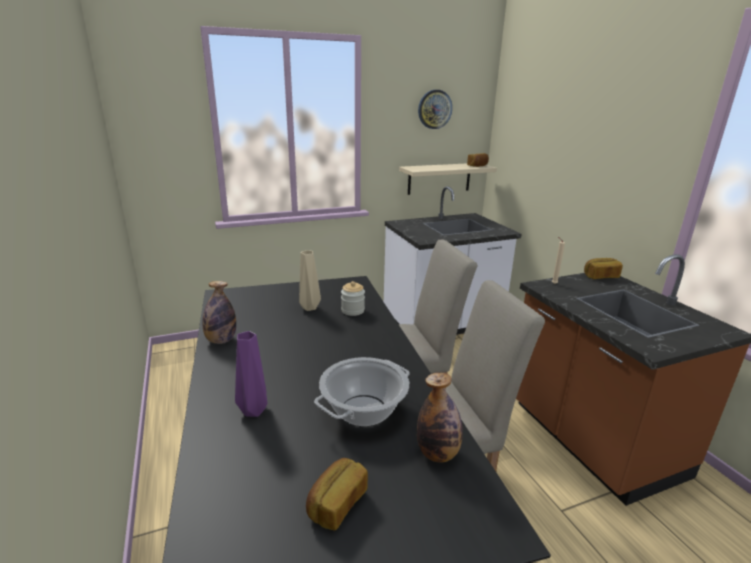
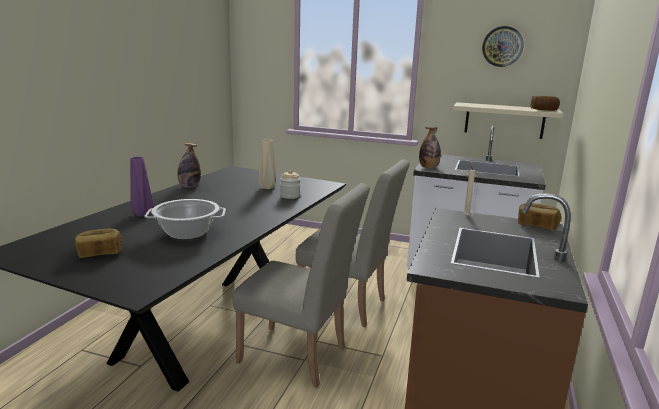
camera: 40 degrees right, 5 degrees down
(438, 453) = (180, 260): bottle -> bottle (428, 168)

